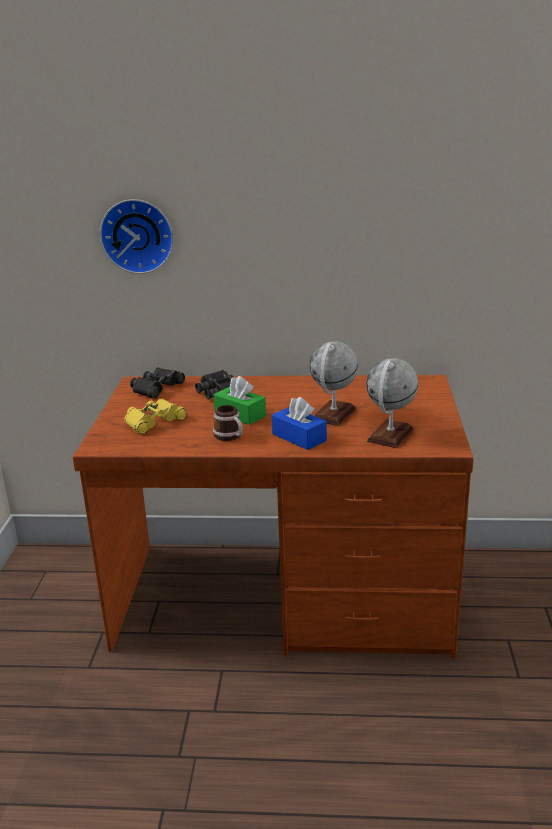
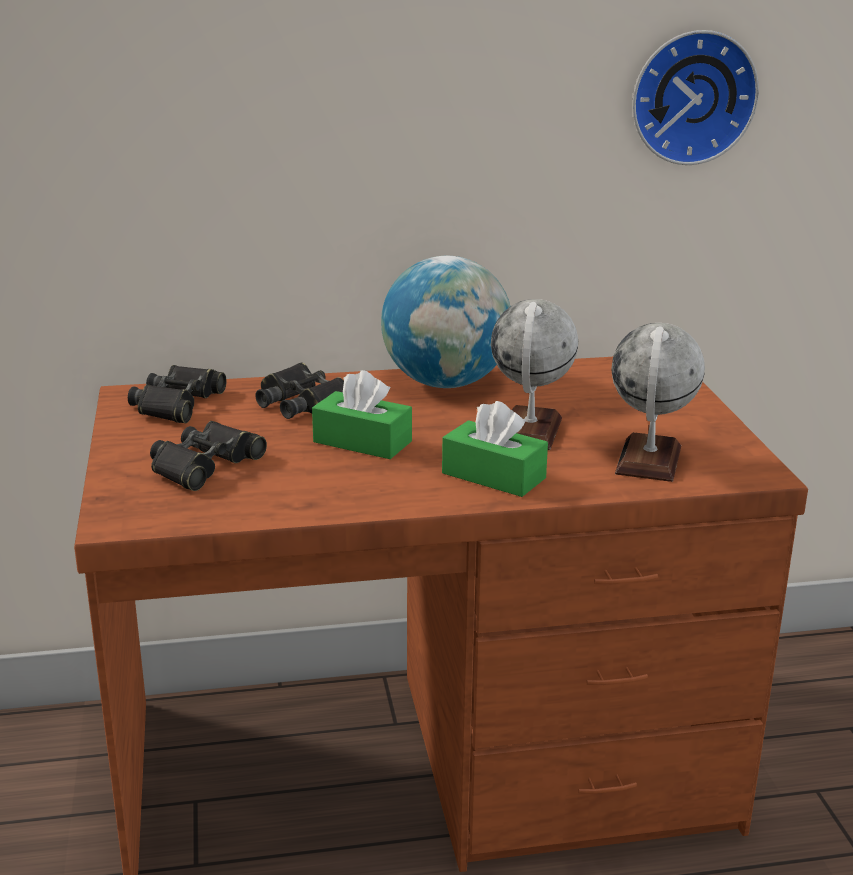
camera: 15 degrees left, 0 degrees up
(138, 235) = (131, 115): wall clock -> wall clock (691, 97)
(153, 421) = (205, 465): yellow binoculars -> black binoculars
(230, 436) = (367, 483): mug -> none
(299, 437) = (493, 476): blue tissue box -> green tissue box
(303, 385) = (446, 383): none -> globe

